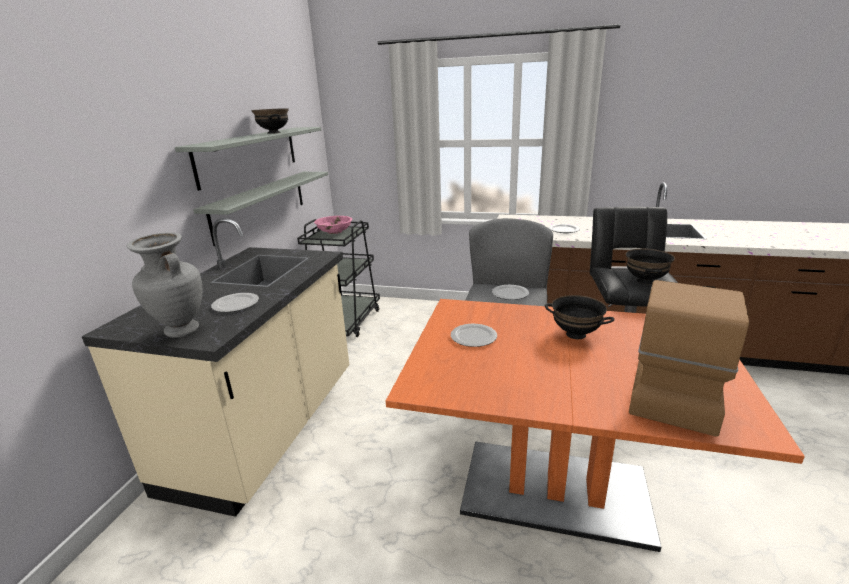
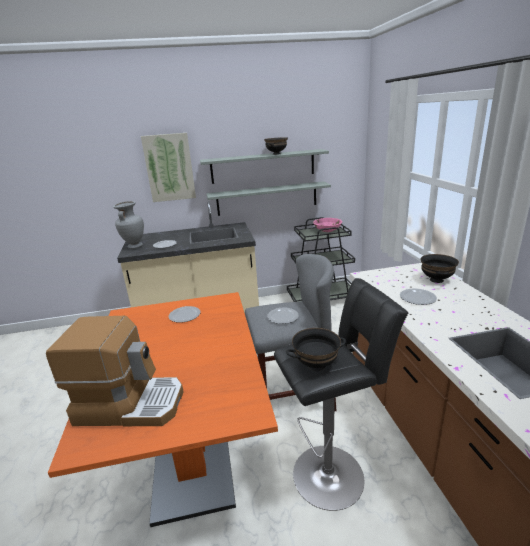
camera: 65 degrees right, 0 degrees up
(130, 166) = (169, 167): none -> picture
(575, 335) = (203, 351): black bowl -> black bowl (436, 280)

